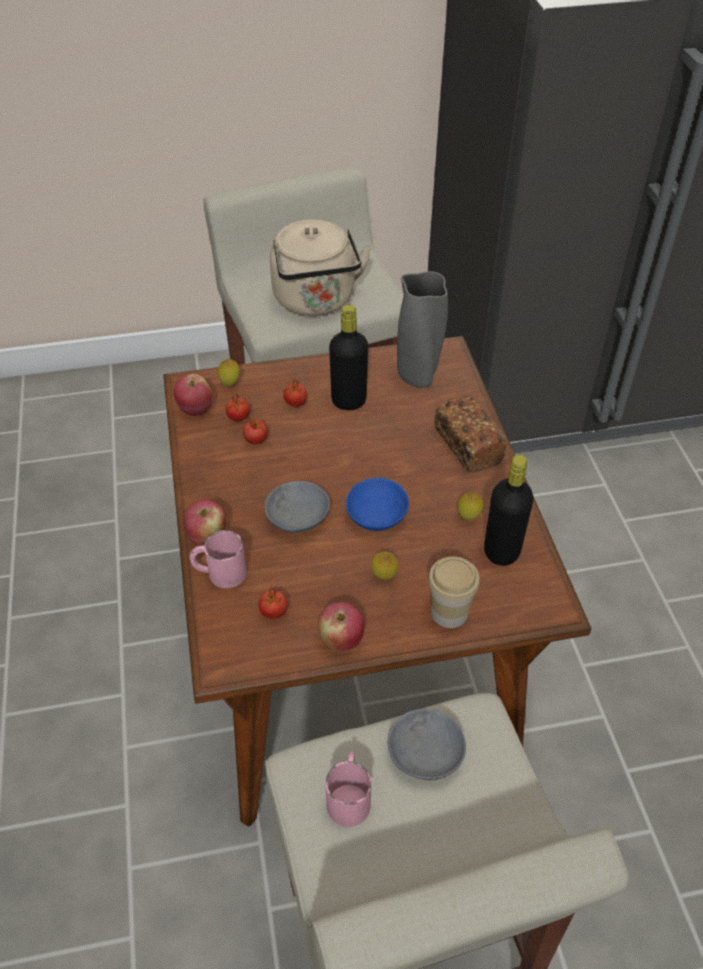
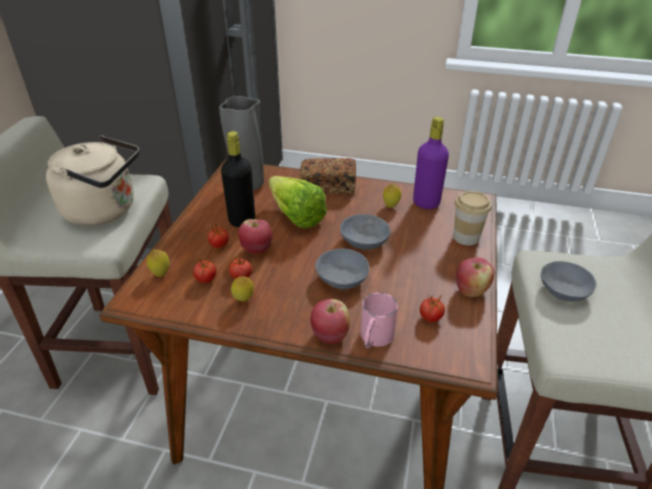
camera: 65 degrees left, 10 degrees down
(195, 409) = (171, 303): apple -> apple (257, 249)
(349, 795) = (592, 336): pink mug -> none
(375, 514) = (363, 241): blue bowl -> grey bowl
(384, 577) = (423, 254): lemon -> lemon (244, 300)
(389, 436) = (294, 214): none -> lettuce
(501, 551) = (426, 203): black bottle -> purple bottle

